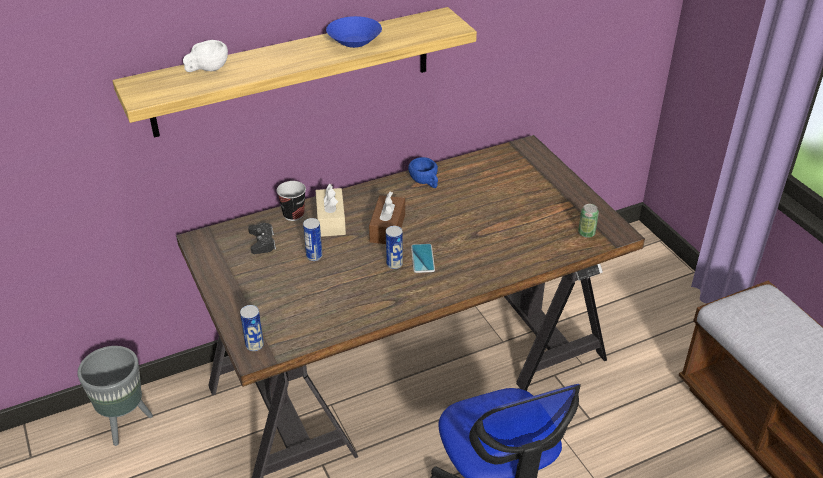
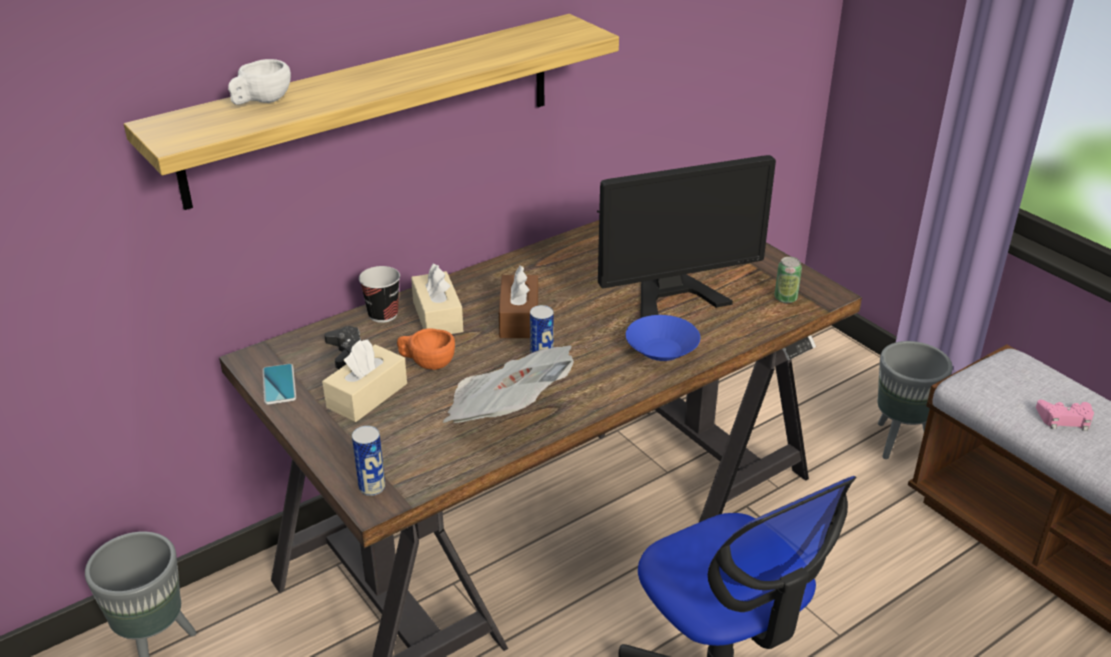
camera: 10 degrees left, 5 degrees down
(267, 276) = (367, 395): none -> beige tissue box
(314, 256) = (426, 363): can -> orange cup
(355, 42) = (460, 58): blue bowl -> blue bowl (662, 352)
(359, 300) = (506, 412): none -> newspaper
(422, 258) = (578, 351): phone -> phone (279, 385)
(425, 182) = (553, 259): blue cup -> none
(500, 210) = (664, 282): none -> monitor
(684, 339) = (898, 442): none -> grey planter
(789, 348) = (1064, 419): none -> pink game controller

